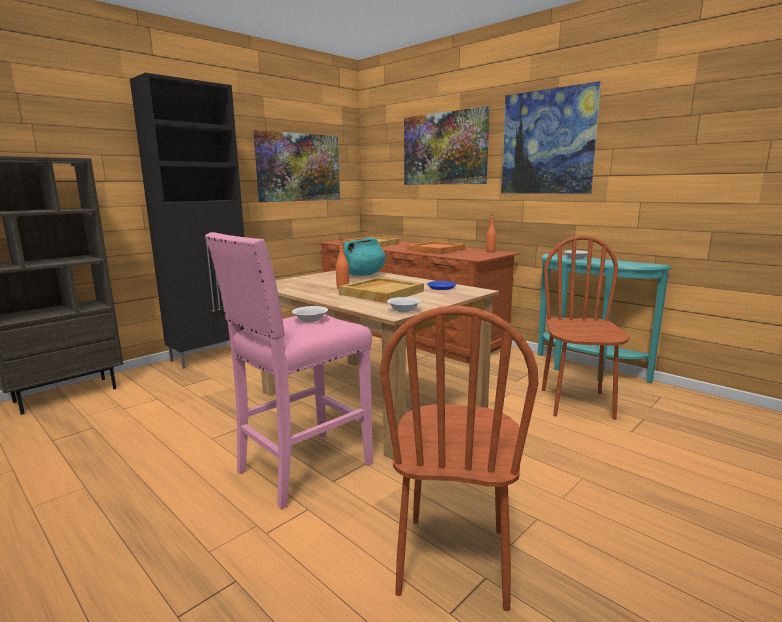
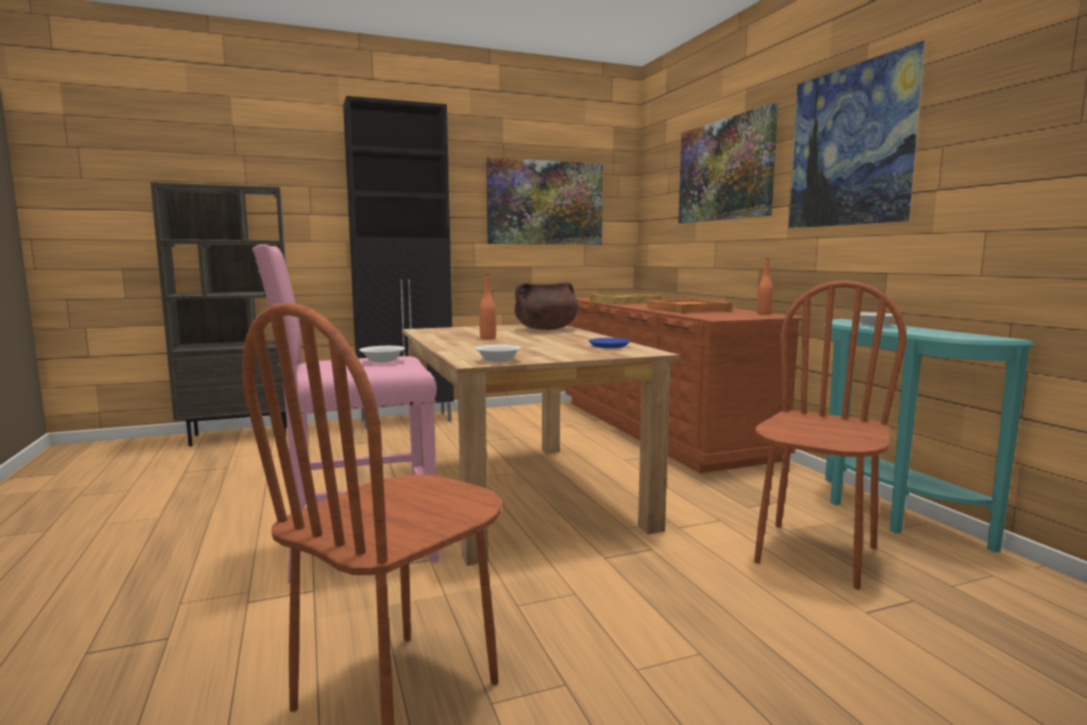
camera: 25 degrees right, 5 degrees down
(361, 275) = (546, 329): turquoise cooking pot -> brown cooking pot
(381, 292) = (520, 345): beige tray -> none

